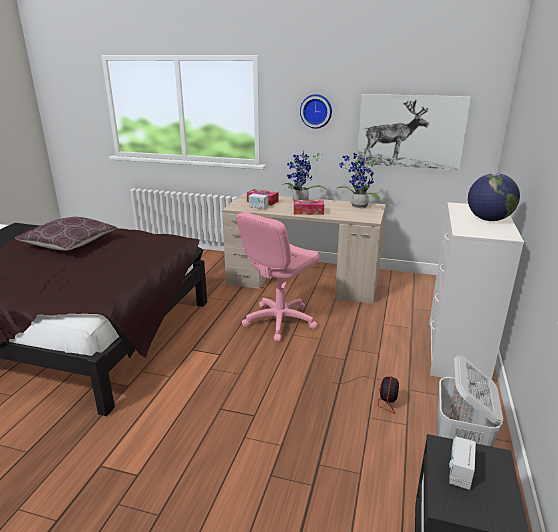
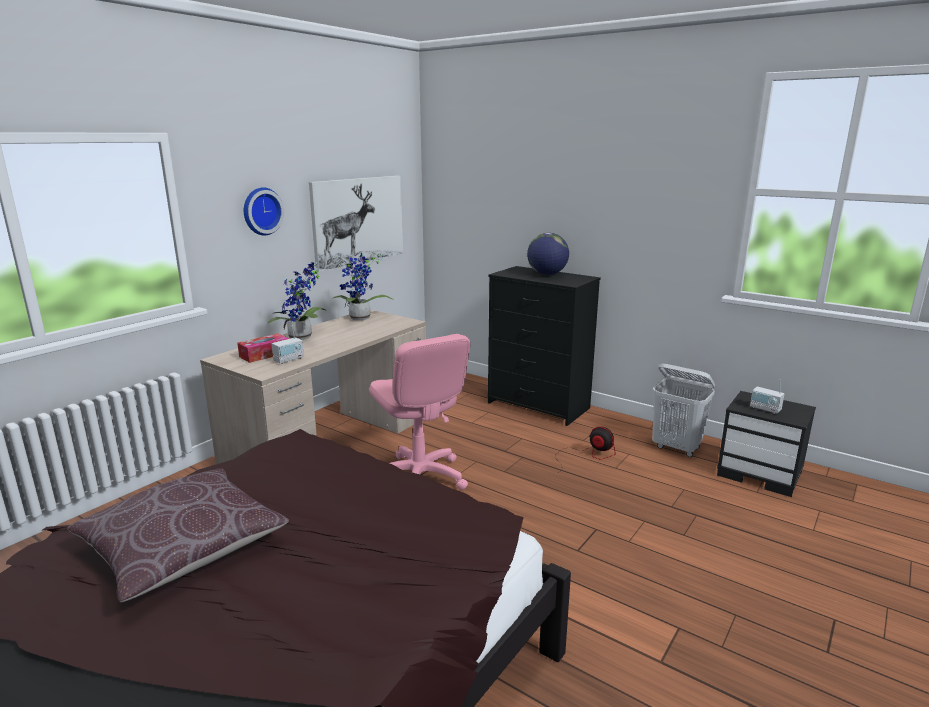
camera: 70 degrees left, 5 degrees down
(308, 212) = (346, 340): tissue box -> none
(456, 352) = (539, 405): white dresser -> black dresser

